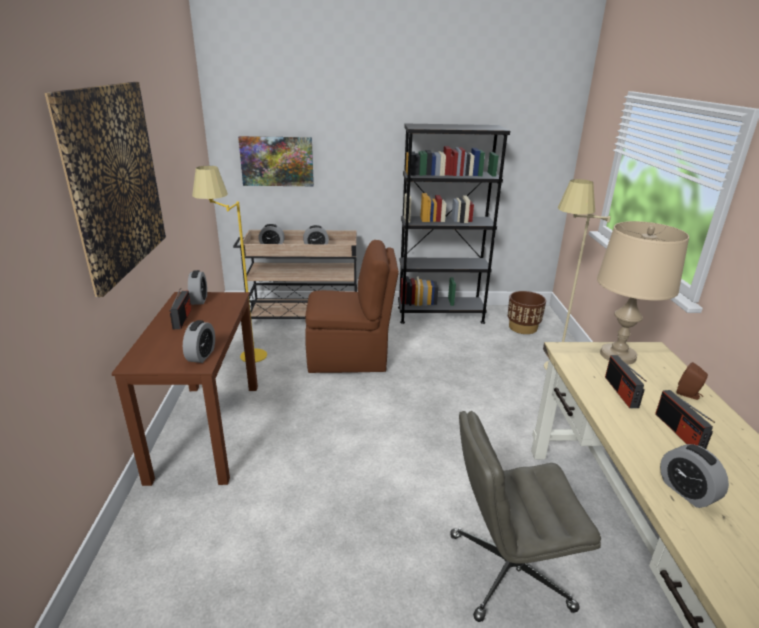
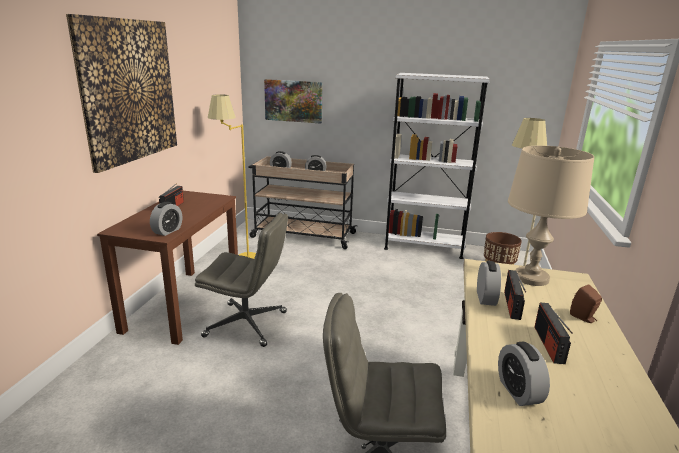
camera: 15 degrees right, 5 degrees down
(199, 300) = (194, 197): alarm clock -> alarm clock (486, 298)
(295, 442) = (247, 324): none -> grey office chair
(350, 357) = (325, 269): brown chair -> none
(440, 315) = (423, 247): black bookcase -> white bookcase

